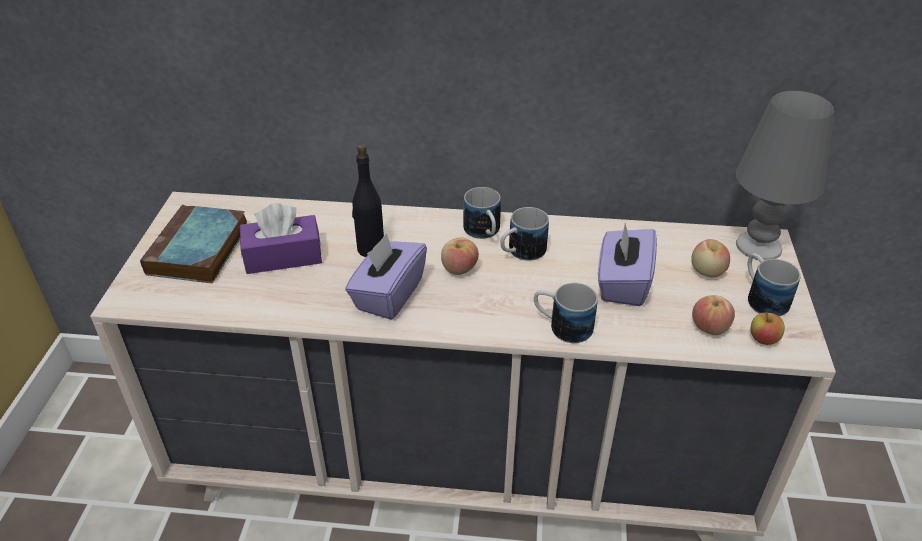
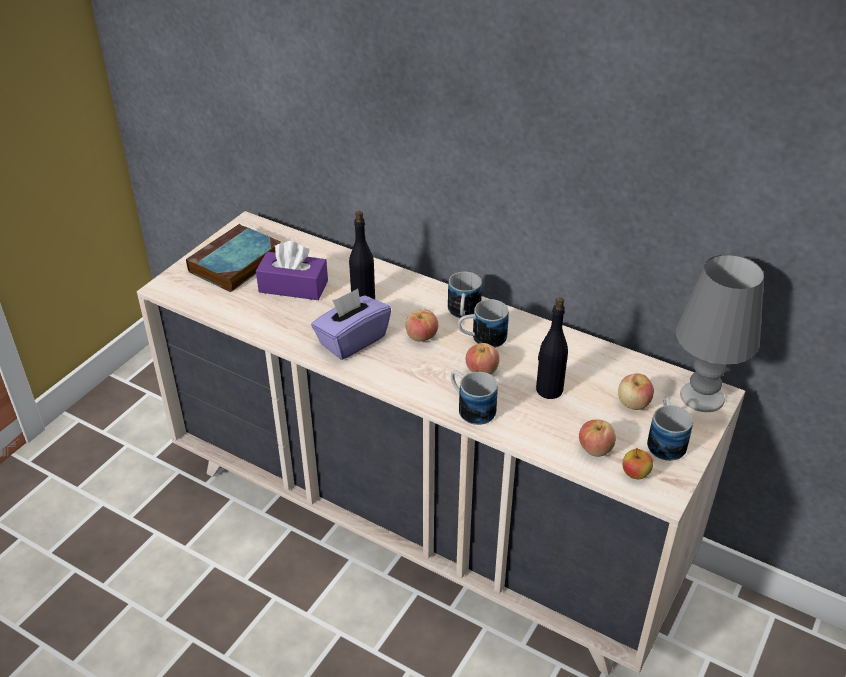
camera: 25 degrees right, 0 degrees up
(544, 285) = (481, 371): none -> apple
(622, 283) = (549, 390): purple tissue box -> black bottle

